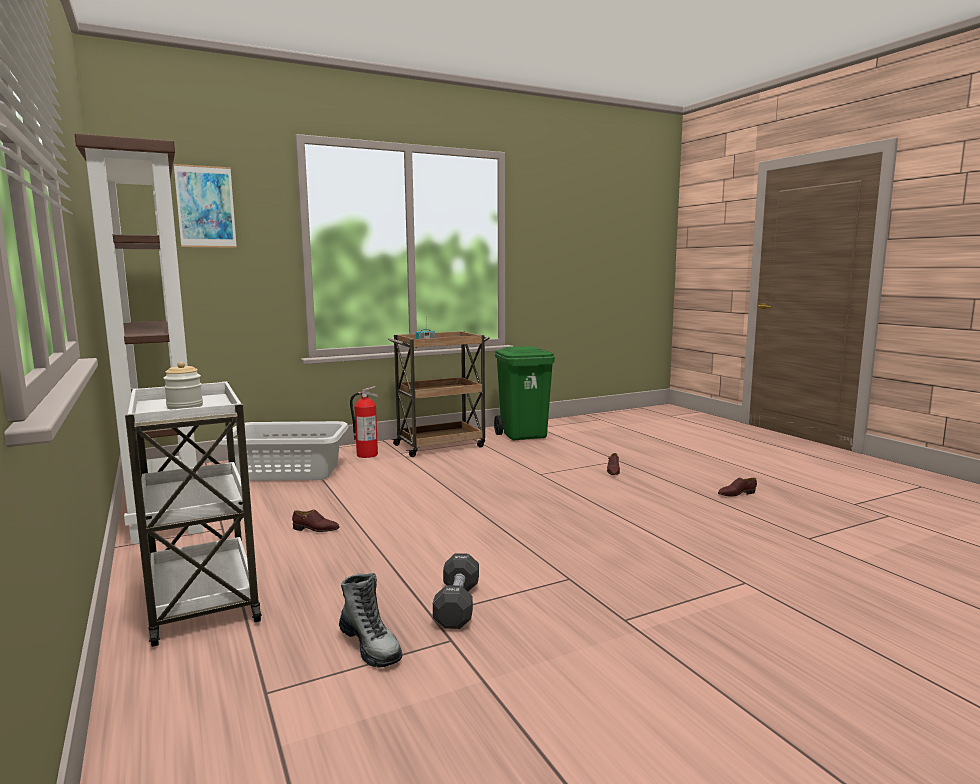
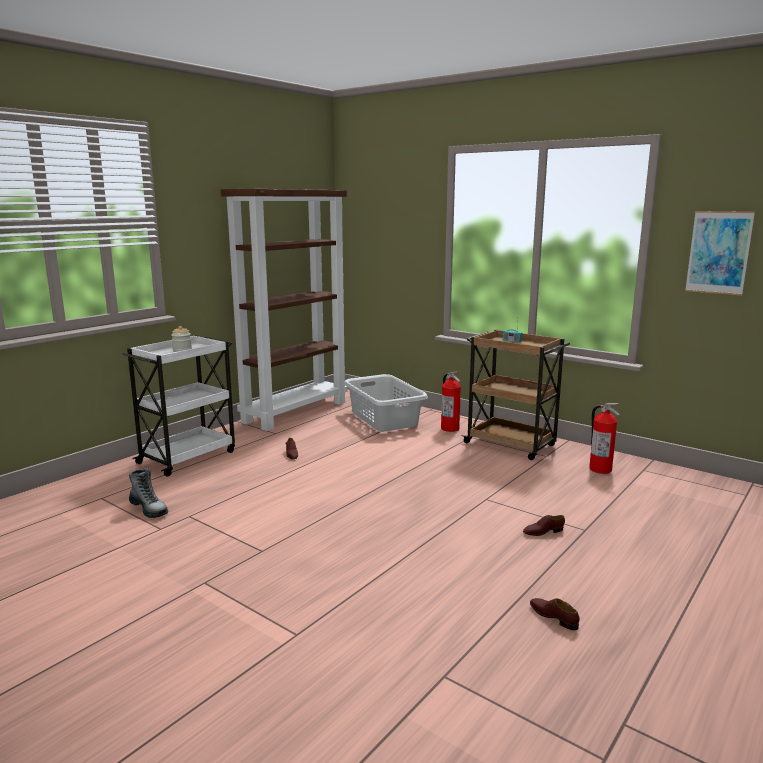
camera: 65 degrees right, 5 degrees up
(206, 207) = (388, 210): picture -> picture (718, 252)
(370, 645) = (149, 509): boot -> boot turned 75 degrees counterclockwise
(457, 605) = (204, 521): black dumbbell -> none
(524, 435) = (600, 469): green trash can -> fire extinguisher

